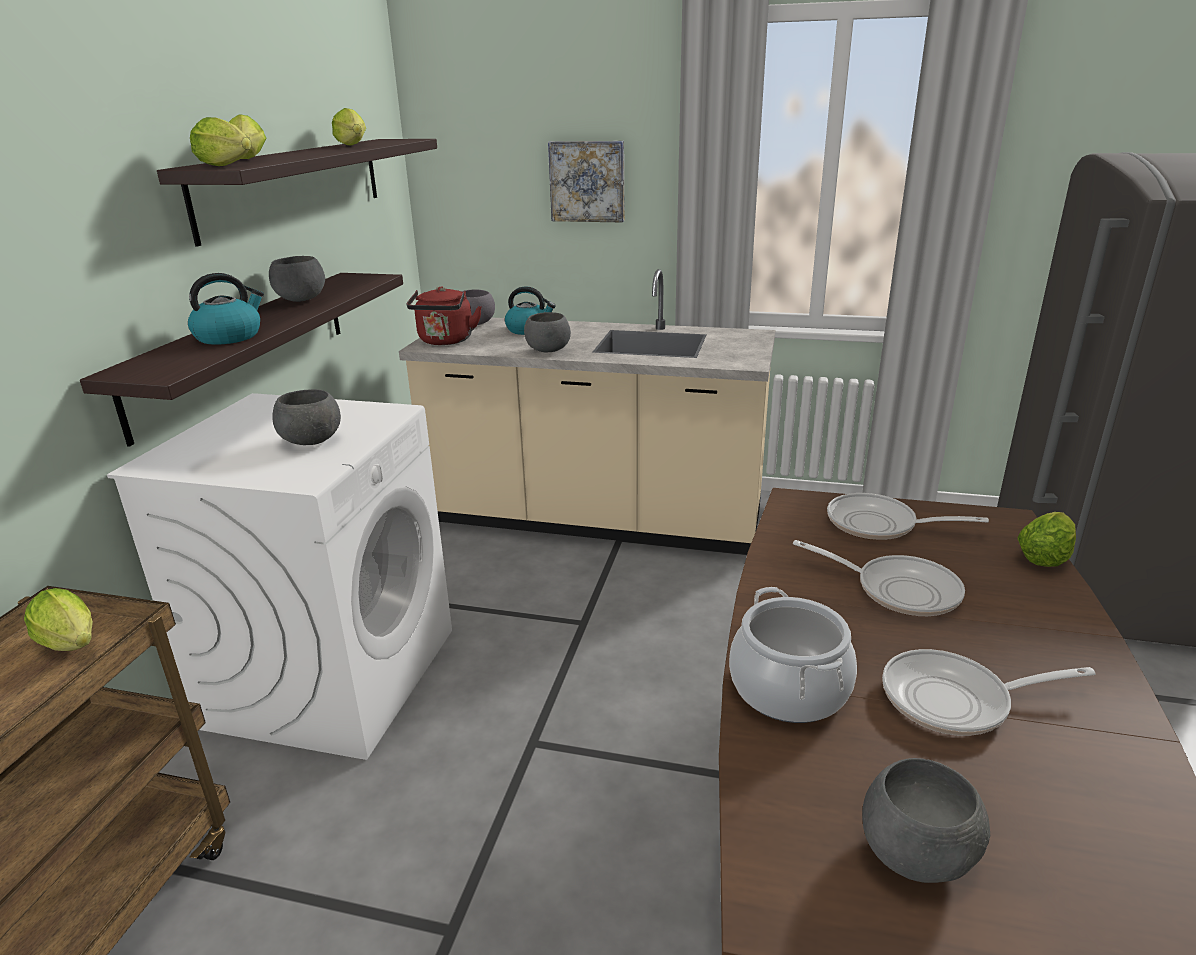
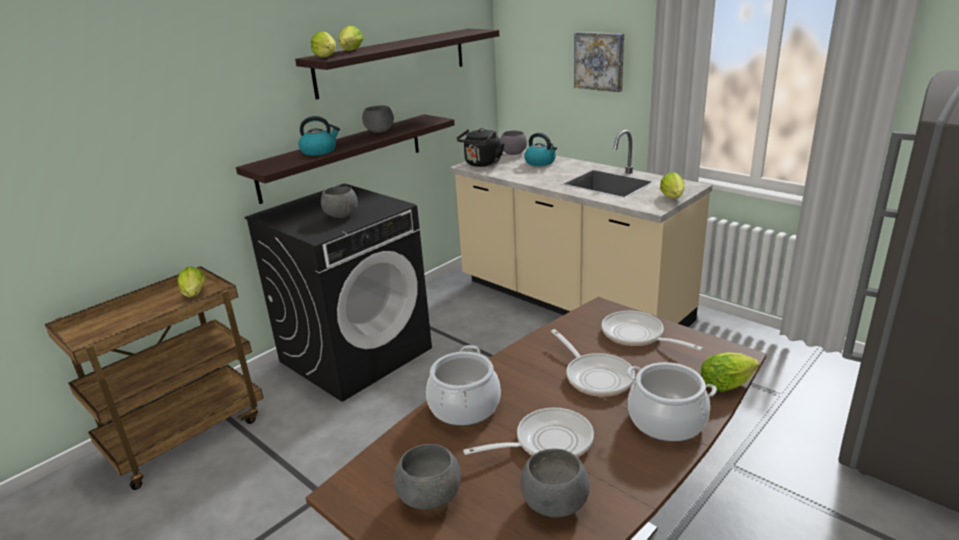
camera: 30 degrees right, 0 degrees up
(332, 675) = (356, 354): white washing machine -> black washing machine
(353, 146) = (433, 37): lettuce -> lettuce (673, 198)
(445, 341) = (482, 164): red kettle -> black kettle
(547, 350) = (534, 179): grey bowl -> grey bowl (554, 504)
(955, 700) = (547, 442): frying pan -> frying pan turned 135 degrees clockwise
(1045, 622) = (666, 421): none -> cooking pot

